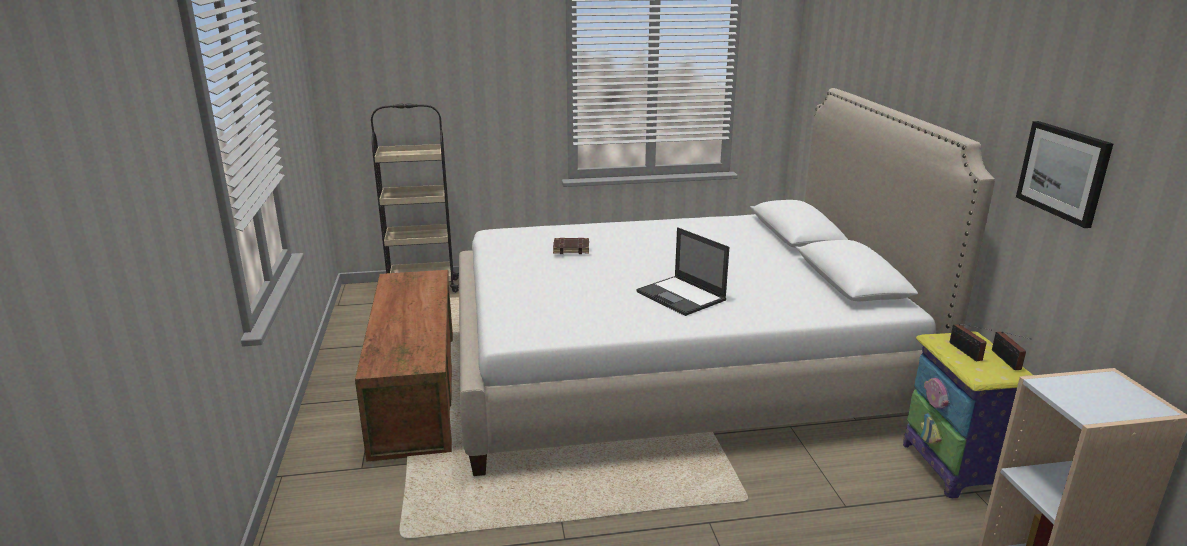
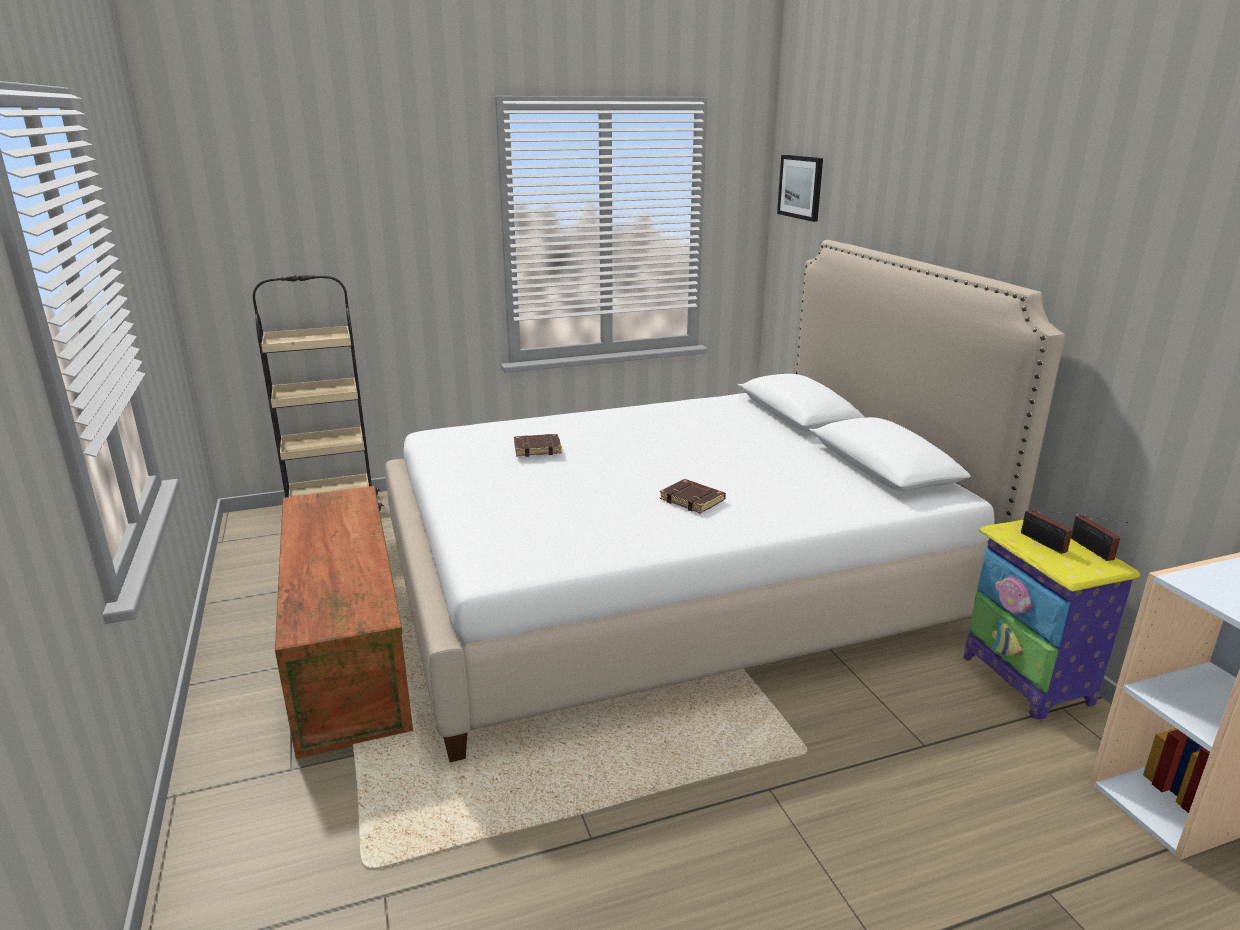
camera: 10 degrees left, 0 degrees up
(681, 296) = (693, 500): laptop -> brown book
(1063, 172) = (1157, 321): picture -> picture (801, 187)

